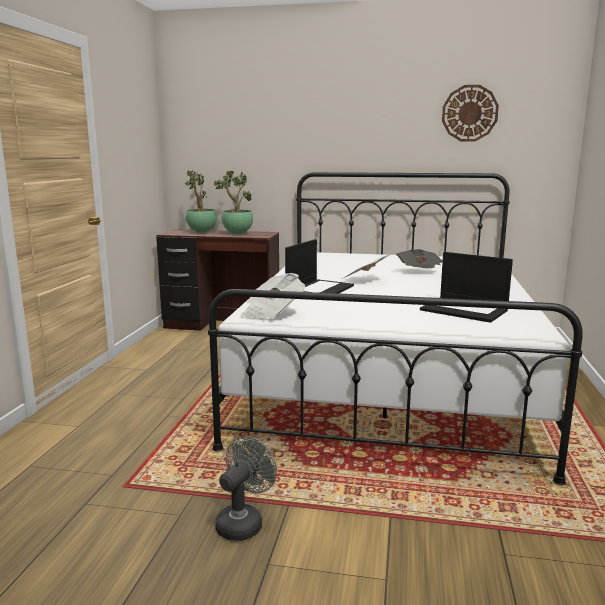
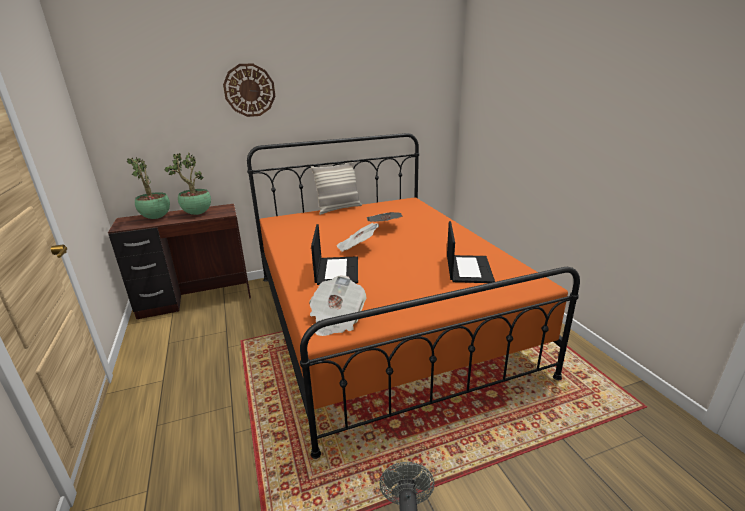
camera: 30 degrees left, 10 degrees up
(388, 379) = (382, 319): white bed -> orange bed
(390, 255) = (338, 209): none -> pillow
(465, 310) = (468, 269): laptop -> laptop turned 90 degrees counterclockwise
(469, 113) = (385, 84): wall clock -> wall clock (249, 90)

